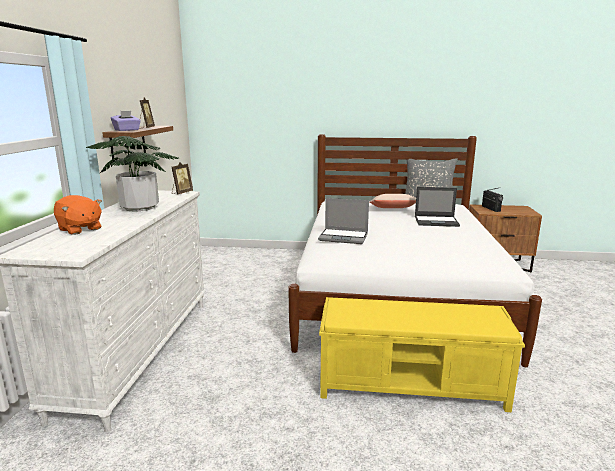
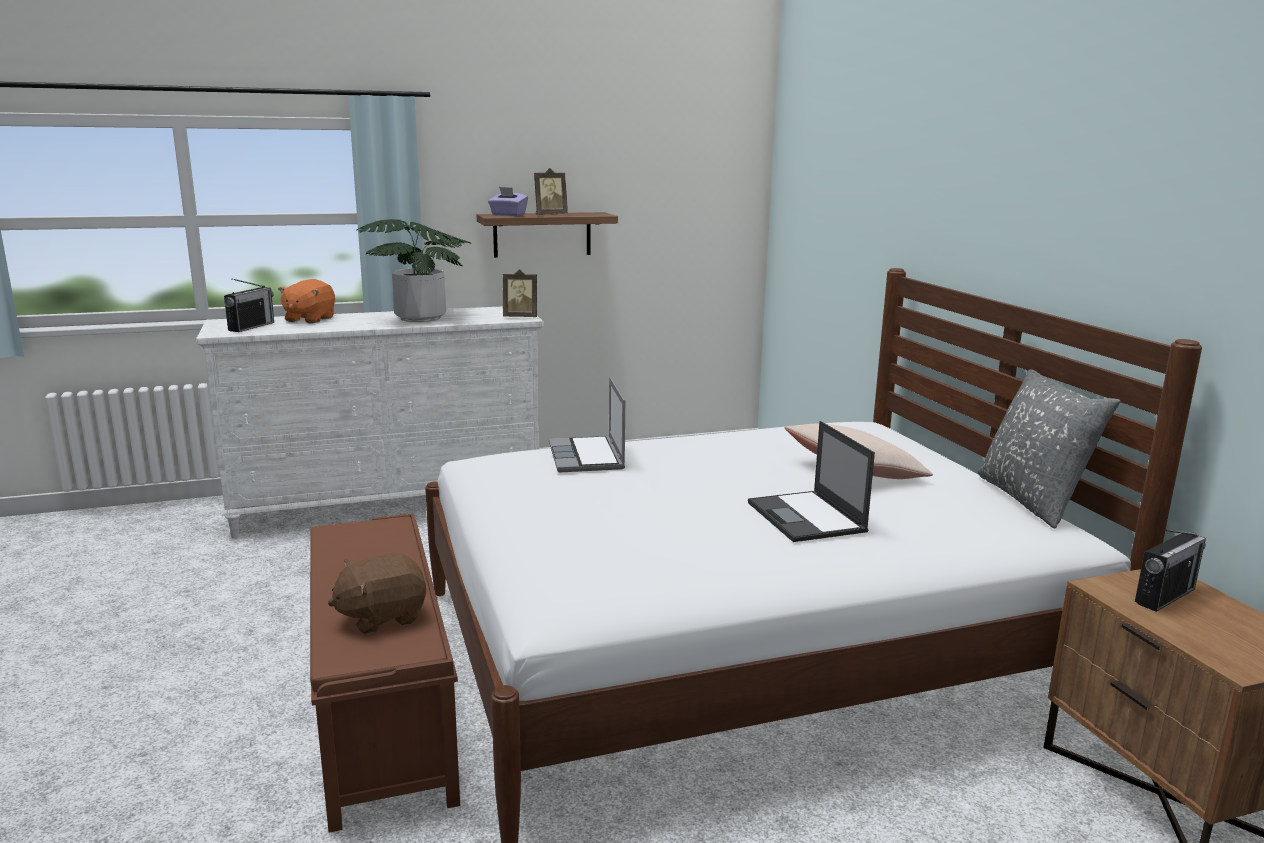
camera: 65 degrees right, 0 degrees up
(71, 244) = (251, 327): none -> radio
(412, 385) = (383, 712): yellow bench -> brown bench
(458, 315) = (381, 617): none -> brown plush toy

